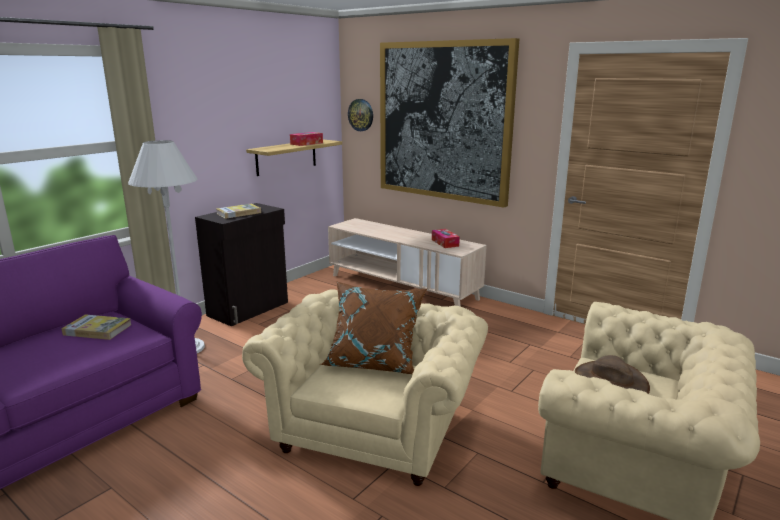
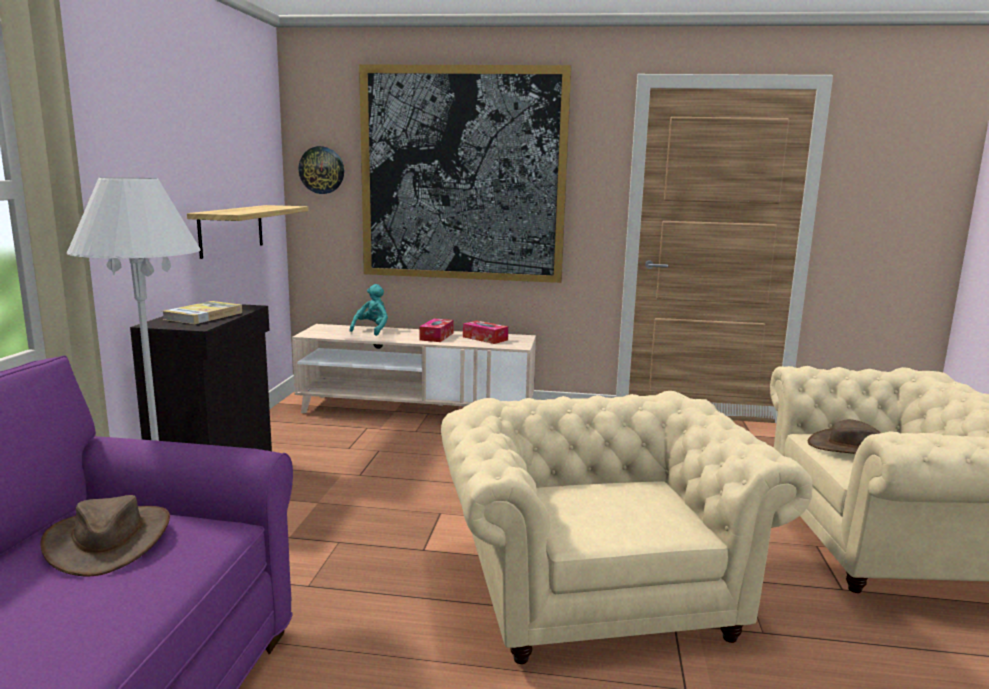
camera: 30 degrees left, 5 degrees down
(97, 329) = (108, 540): book -> brown hat
(306, 143) = (265, 208): tissue box -> tissue box (436, 336)
(375, 361) = (599, 487): brown pillow -> none
(381, 227) = (372, 330): none -> turquoise plush toy

